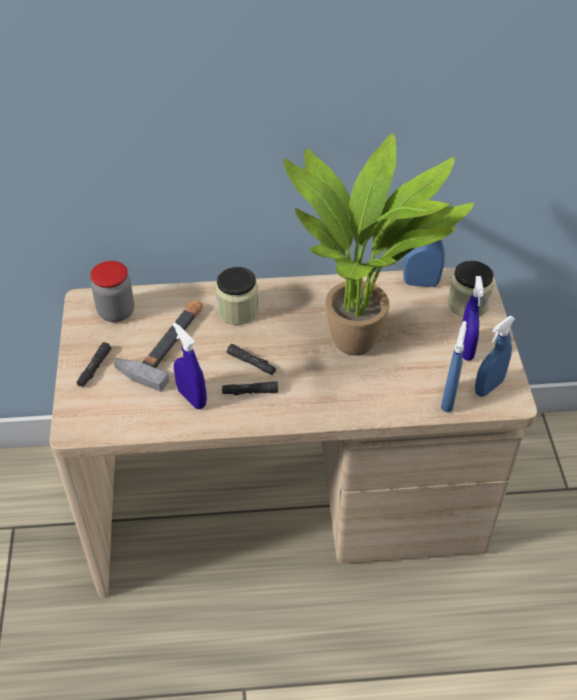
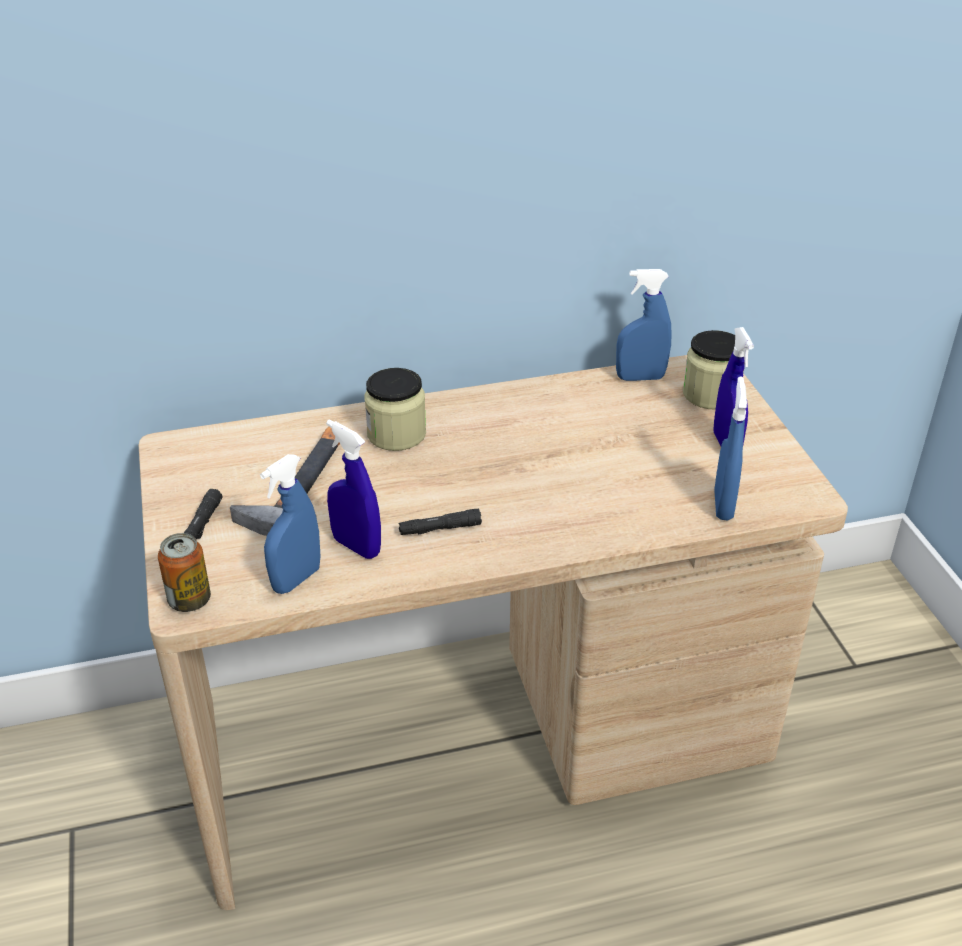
camera: 10 degrees left, 10 degrees down
(77, 424) = (189, 600): none -> can
(116, 312) = (219, 454): jar -> none
(252, 363) = (433, 494): black flashlight -> none
(361, 340) = (579, 450): potted plant -> none
(488, 387) = (772, 485): blue spray bottle -> blue spray bottle (296, 579)

